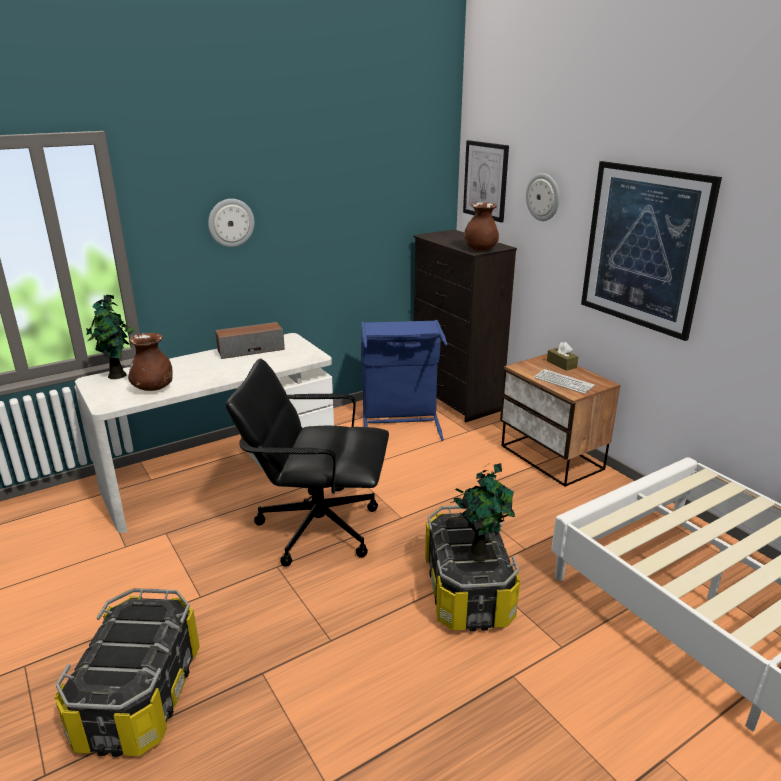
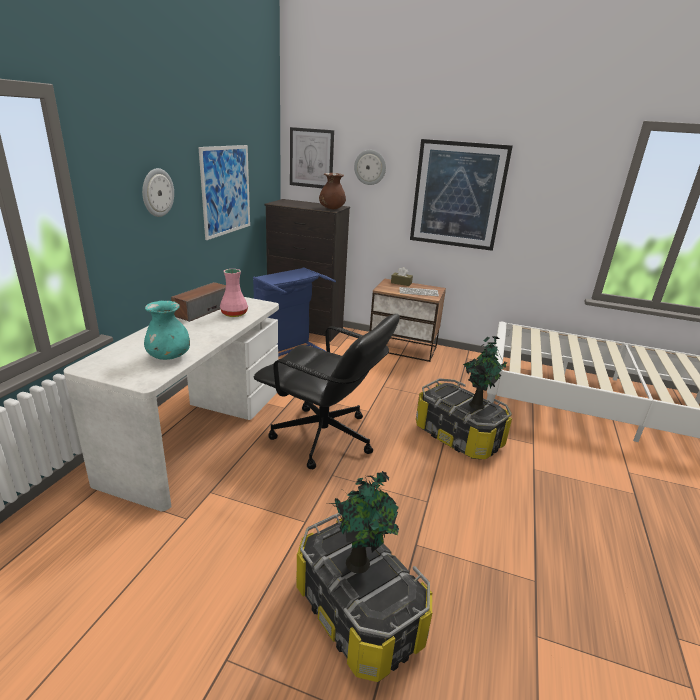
camera: 40 degrees left, 0 degrees up
(118, 375) = (109, 356): potted plant -> potted plant (360, 562)
(154, 388) = (169, 357): brown vase -> turquoise vase
(270, 360) = (233, 314): none -> pink vase
(317, 527) = (324, 438): black office chair -> black office chair turned 120 degrees counterclockwise
(344, 219) = (226, 190): none -> picture

